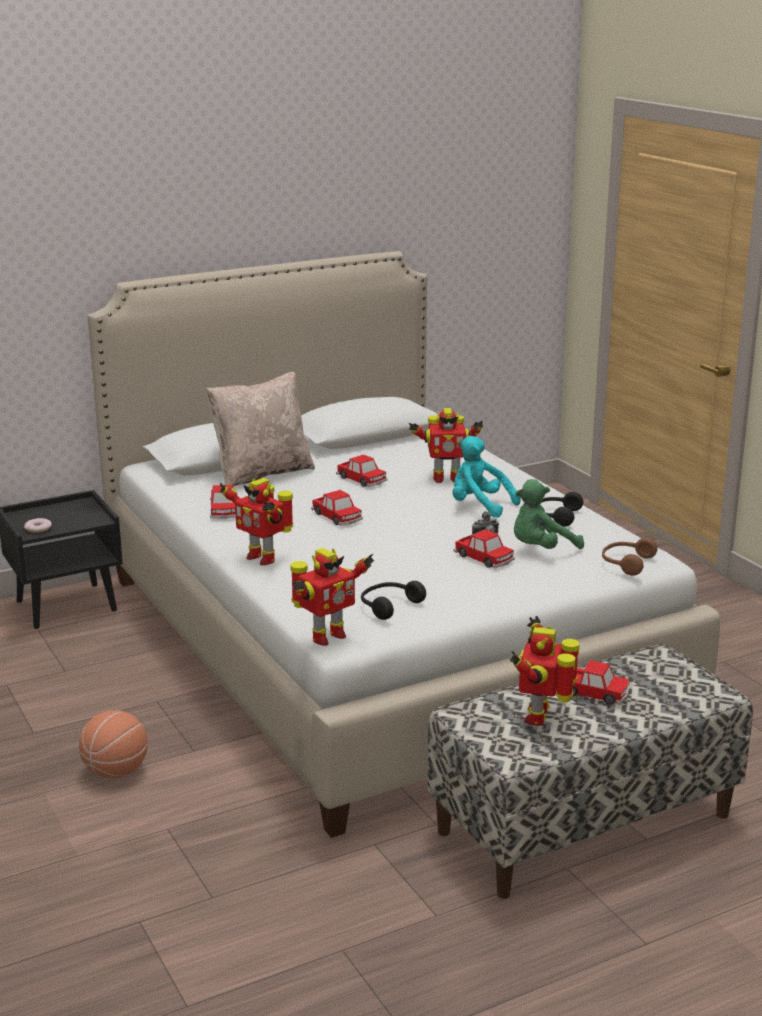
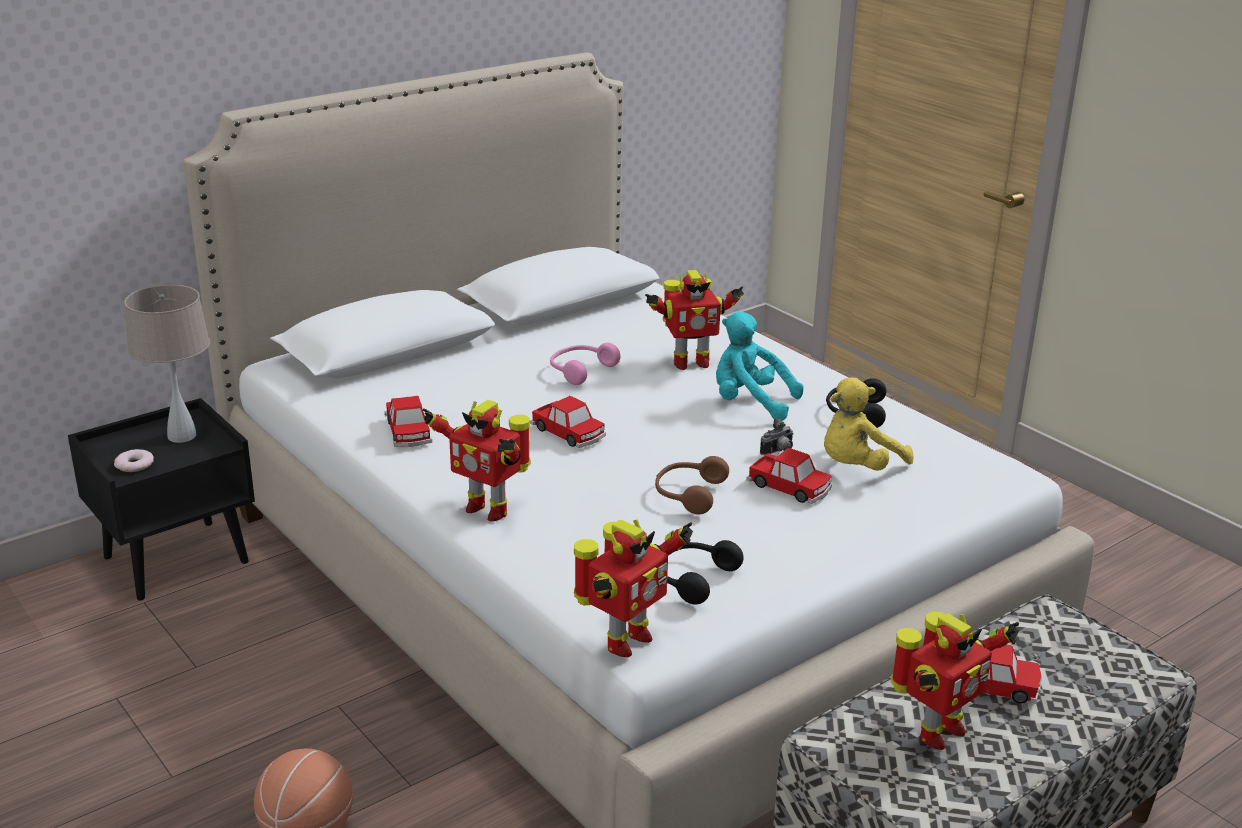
camera: 10 degrees left, 5 degrees up
(75, 513) = (182, 436): none -> beige table lamp
(261, 474) = (442, 369): beige pillow -> none
(362, 479) = (580, 370): toy car -> pink headphones
(540, 716) = (936, 732): toy robot -> toy robot turned 135 degrees counterclockwise
(541, 549) = (857, 467): green plush toy -> yellow plush toy
(625, 563) = (975, 482): brown headphones -> brown headphones (688, 494)

